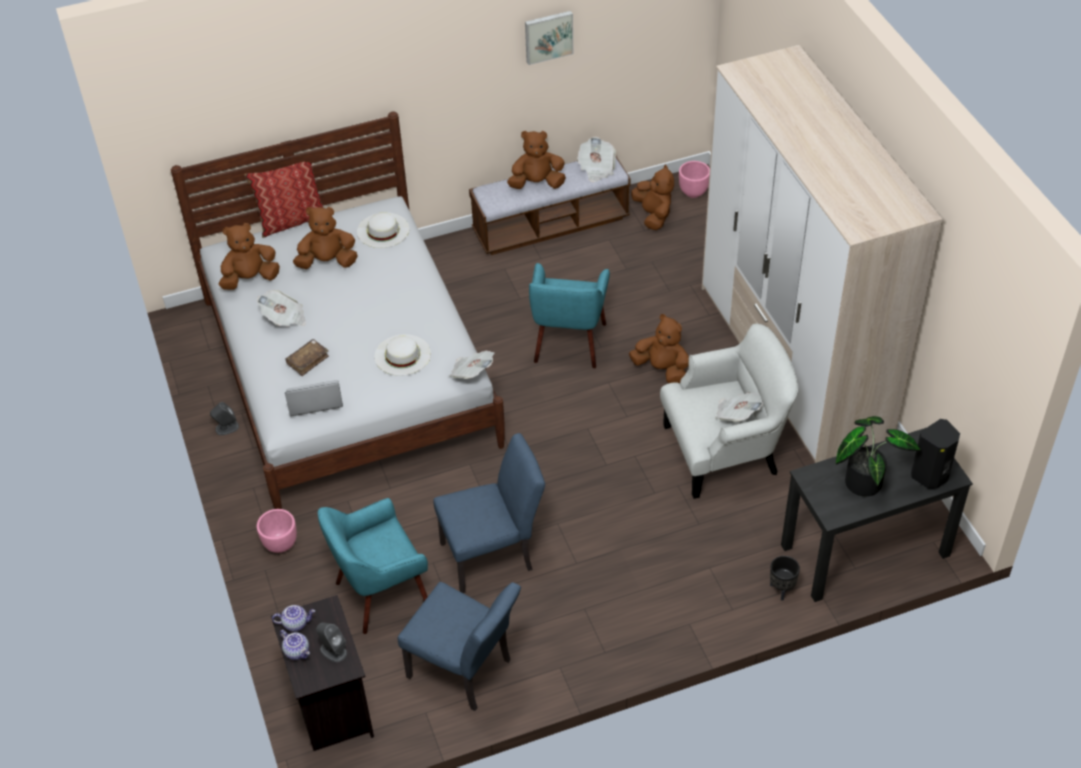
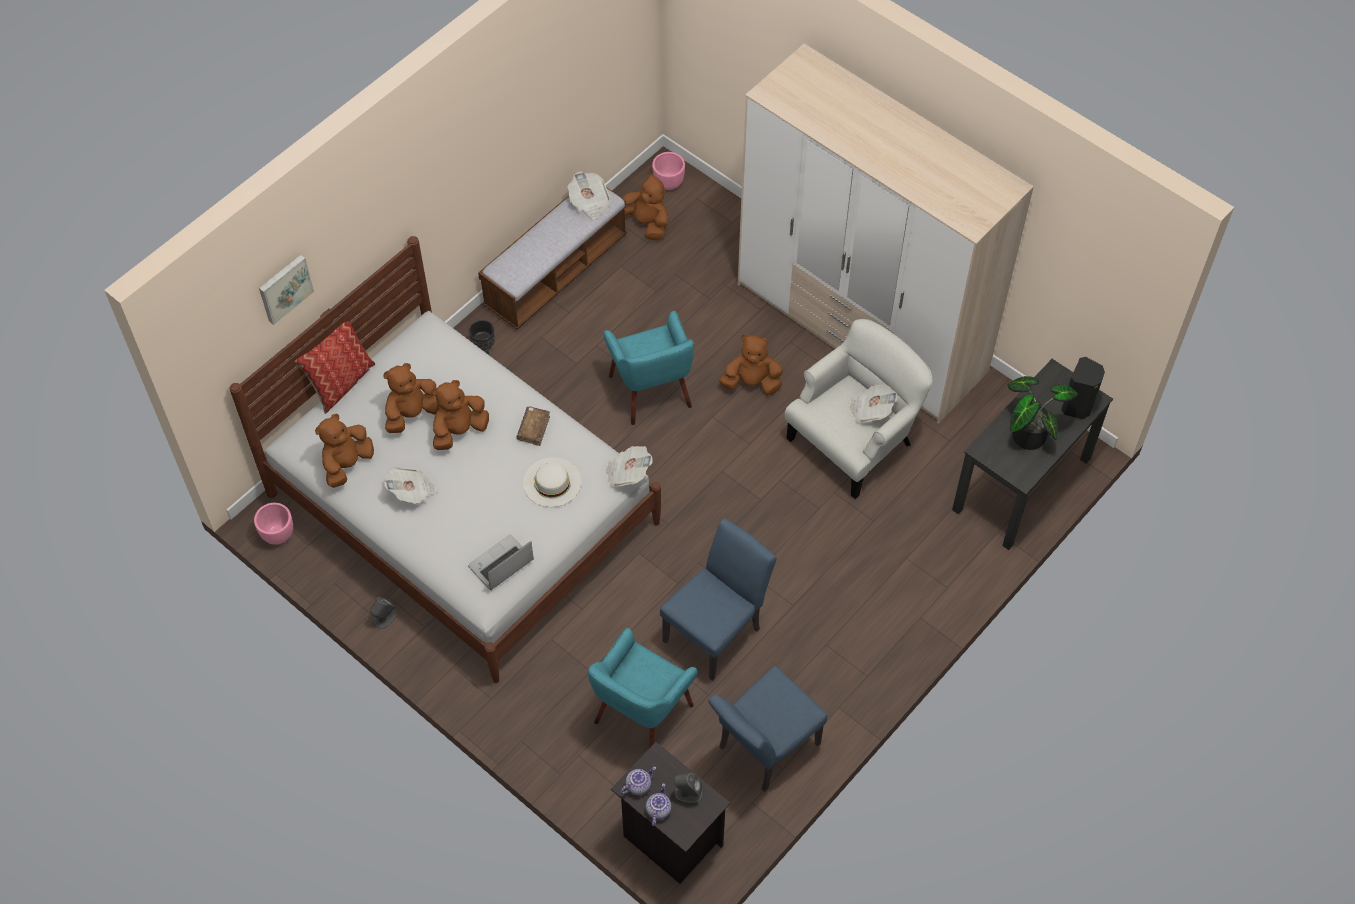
camera: 30 degrees left, 10 degrees up
(280, 545) = (519, 710): pink planter -> pink planter (278, 535)
(297, 651) = (658, 809): teapot -> teapot turned 90 degrees counterclockwise
(308, 360) = (466, 526): brown book -> brown book (533, 428)
(383, 230) = (442, 357): white hat -> none
(466, 672) = (763, 750): blue chair -> blue chair turned 135 degrees clockwise
(537, 183) = (543, 241): brown plush toy -> brown plush toy (459, 431)
(548, 36) = (530, 101): picture -> picture (284, 288)
(781, 590) = (976, 552): black planter -> black planter (484, 350)

